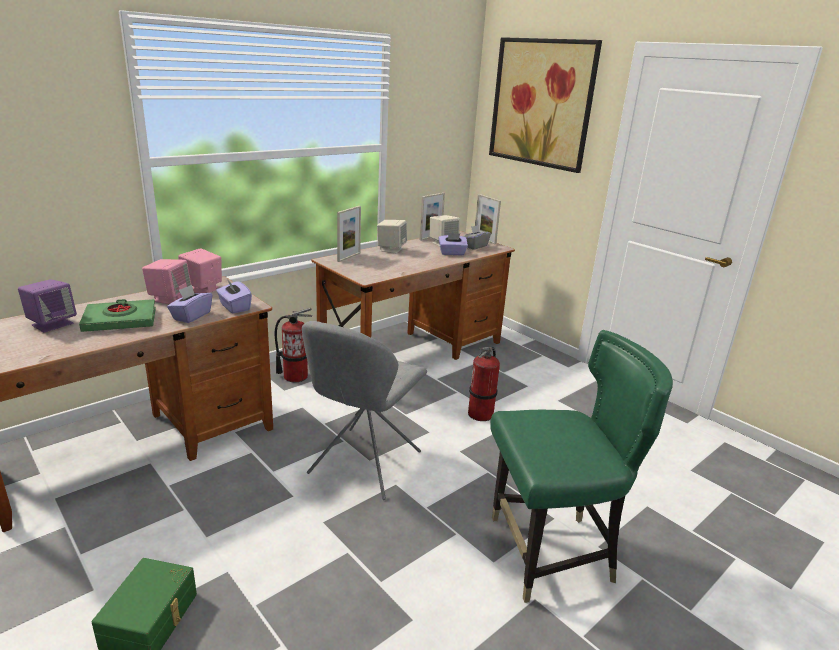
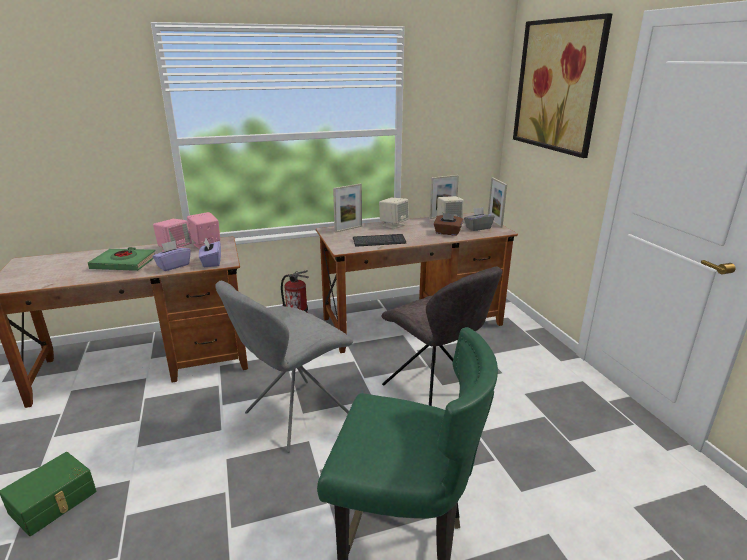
camera: 25 degrees right, 0 degrees up
(52, 324) = (81, 261): purple speaker -> none
(395, 267) = (379, 241): none -> keyboard
(452, 253) = (447, 233): purple tissue box -> brown tissue box
(481, 414) = (434, 392): fire extinguisher -> grey chair

